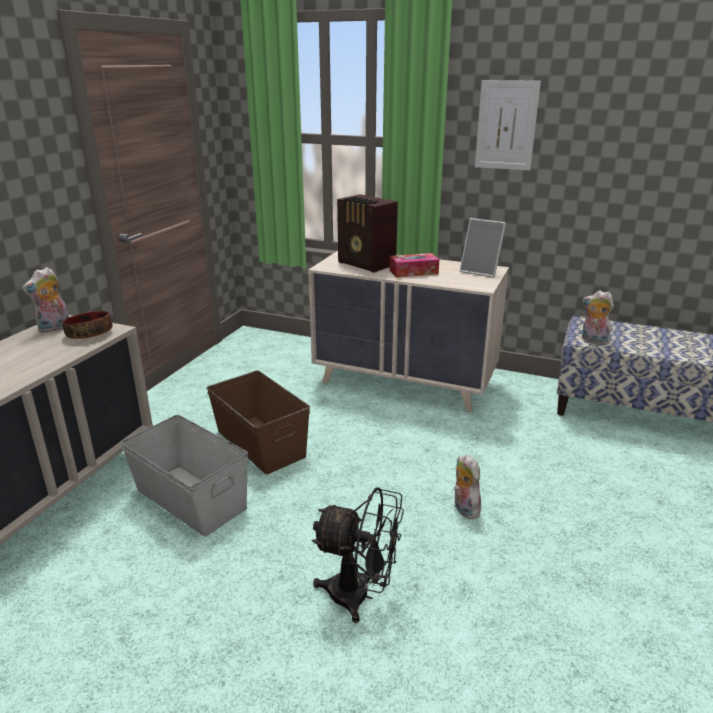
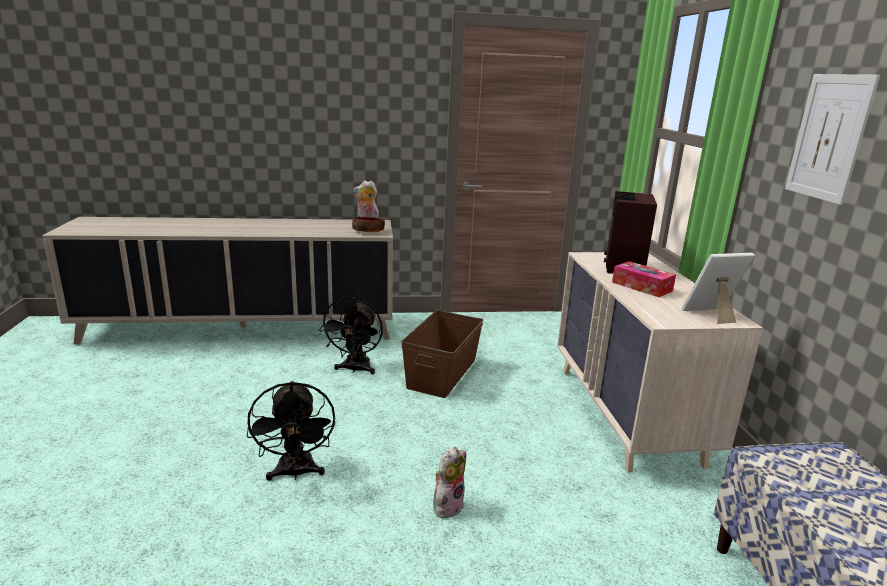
camera: 60 degrees right, 5 degrees down
(191, 498) = (355, 369): grey storage box -> black fan
(481, 271) = (712, 315): picture frame -> picture frame turned 75 degrees clockwise
(593, 341) = (780, 469): plush toy -> none

